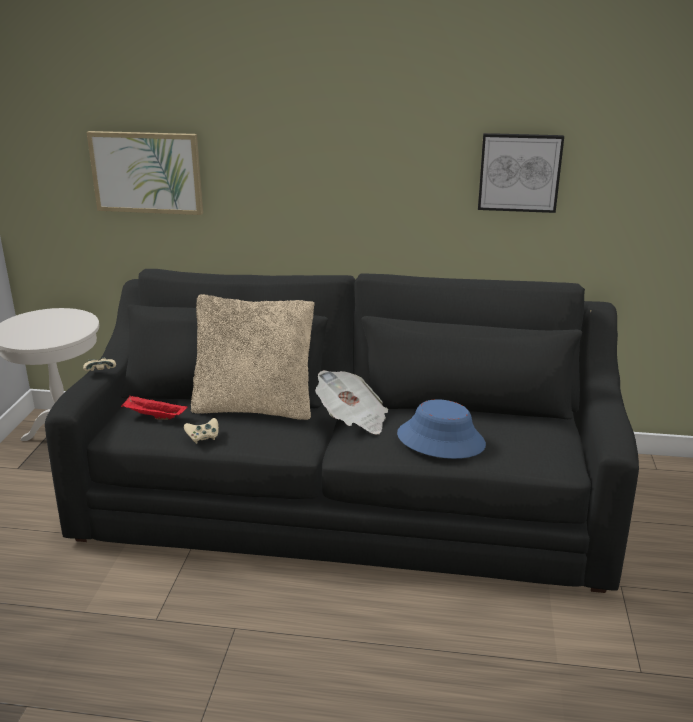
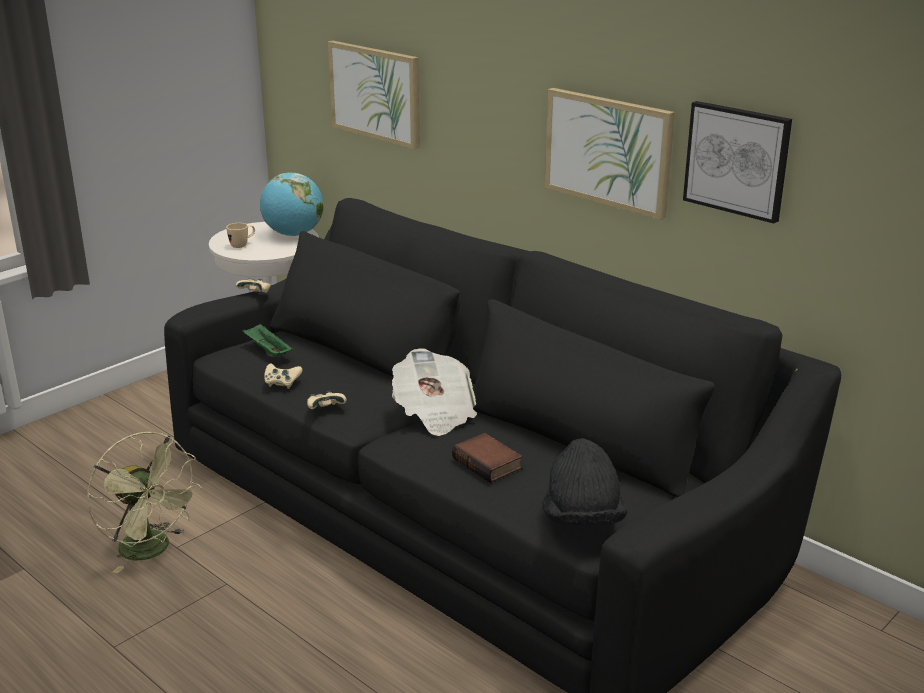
camera: 35 degrees right, 0 degrees up
(32, 336) = (242, 245): none -> beige mug
(68, 317) = (293, 234): none -> globe
(137, 632) = (152, 550): none -> green fan
(153, 416) = (267, 351): red tray -> green tray
(255, 404) = (369, 369): beige pillow -> none
(267, 445) = (325, 409): none -> beige game controller
(403, 184) = (608, 151): none -> picture
(441, 439) = (489, 463): blue hat -> book
(546, 453) = (582, 519): none -> black hat

